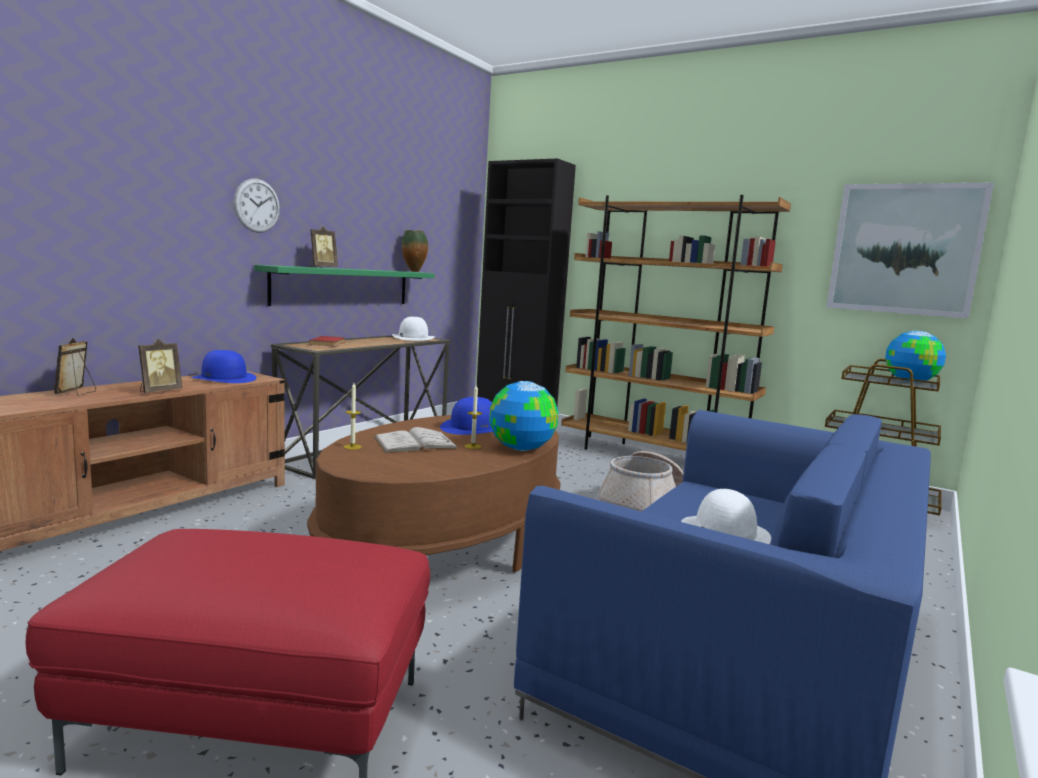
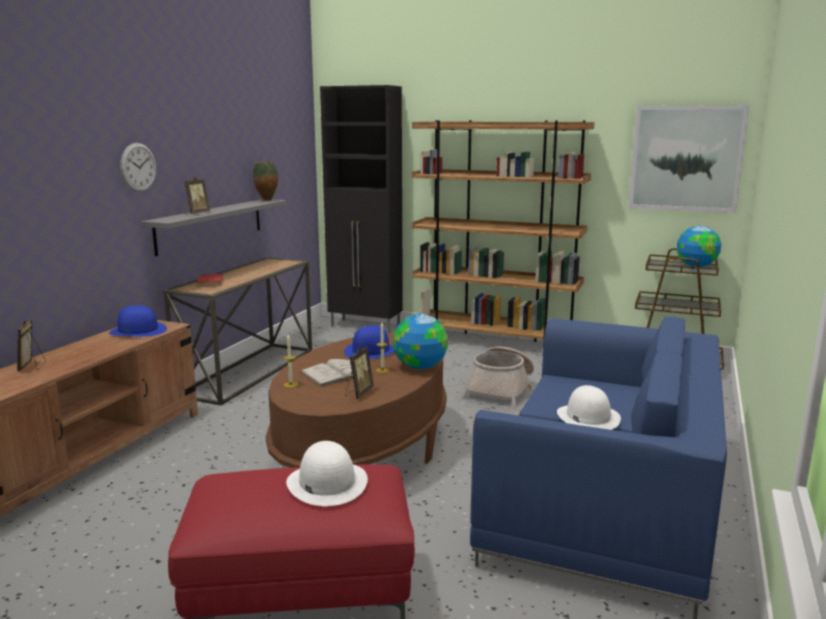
camera: 10 degrees left, 5 degrees up
(159, 391) = (100, 354): picture frame -> picture frame (358, 393)
(343, 286) = (211, 225): green shelf -> grey shelf
(413, 338) = (276, 263): white hat -> white hat (327, 483)

